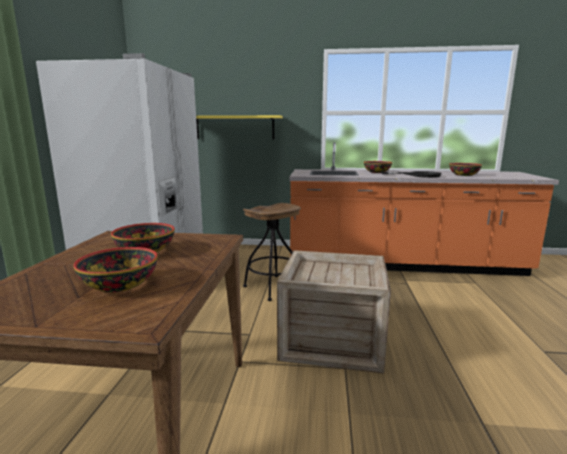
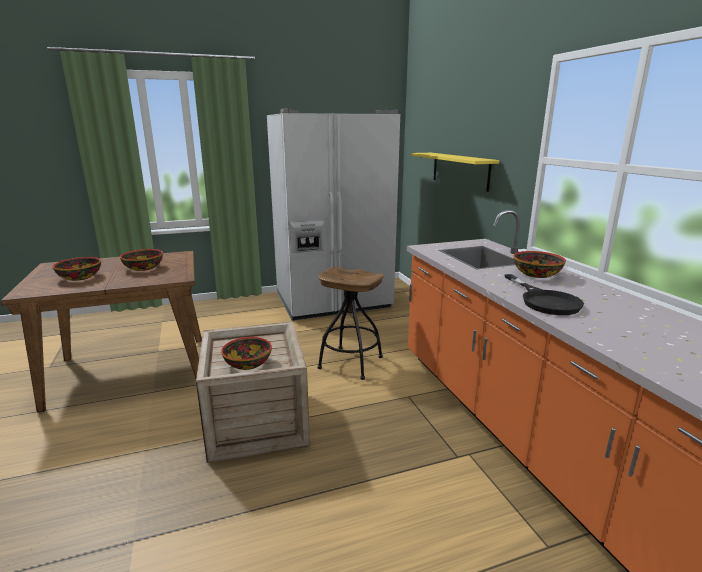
camera: 65 degrees right, 5 degrees up
(464, 175) = (638, 335): bowl -> bowl (248, 364)

